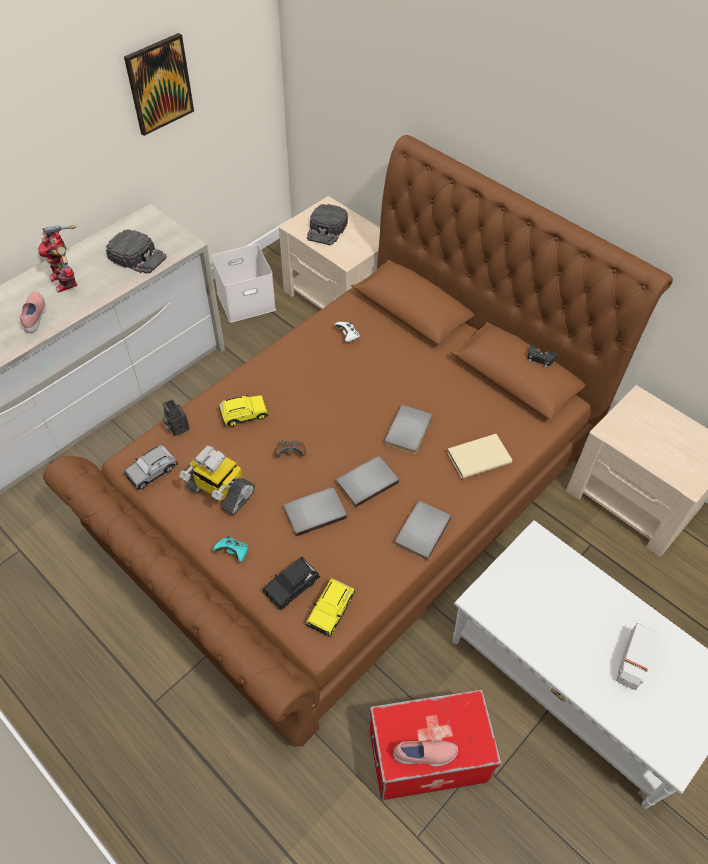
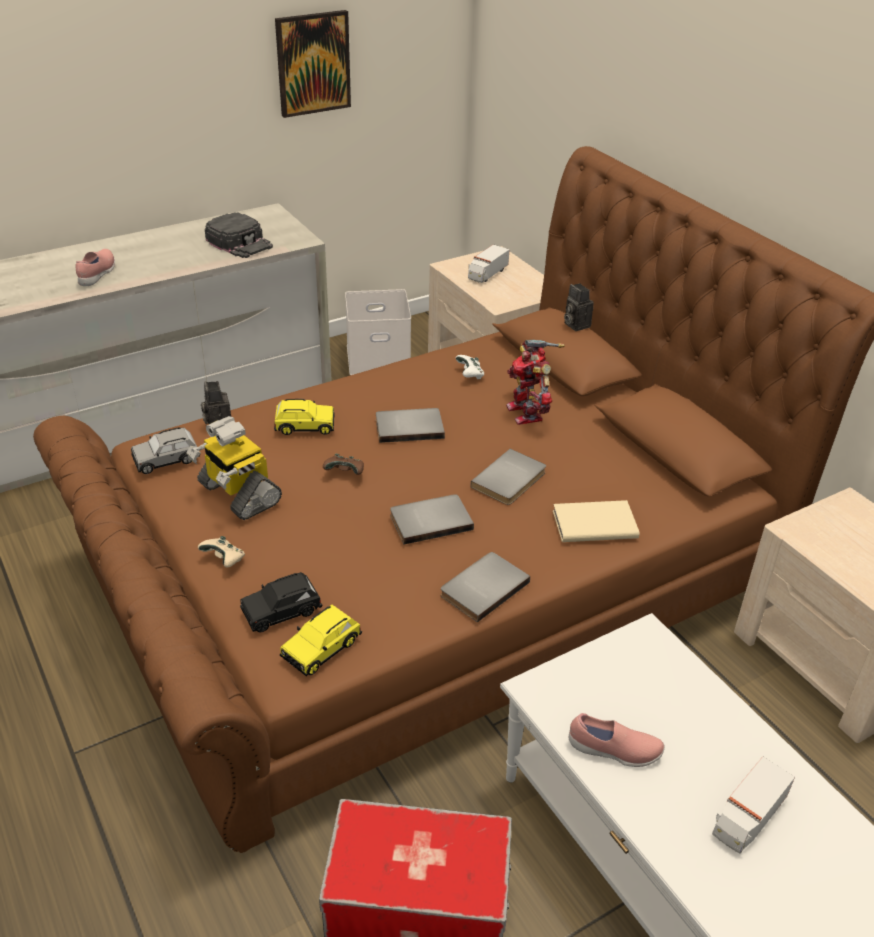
camera: 15 degrees right, 15 degrees down
(66, 280) = (149, 250): toy robot -> toy robot (527, 412)
(233, 552) = (224, 560): turquoise game controller -> beige game controller
(314, 511) = (348, 538): grey book -> grey book (409, 427)
(327, 229) = (487, 274): black cap -> toy truck
(417, 281) = (575, 324): none -> camera
(425, 755) = (393, 880): pink shoe -> pink shoe (614, 751)
(540, 358) = (711, 423): black game controller -> none

